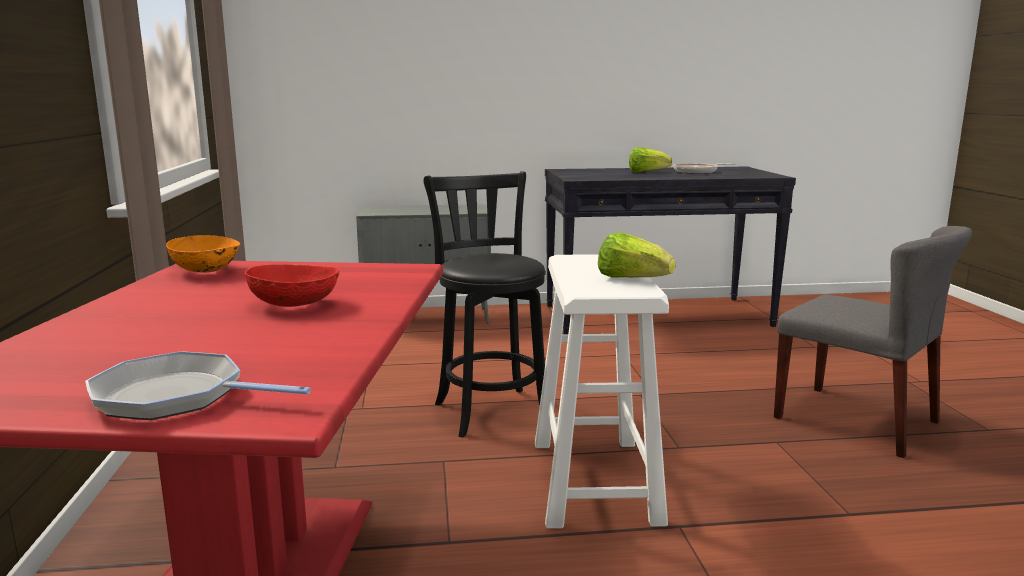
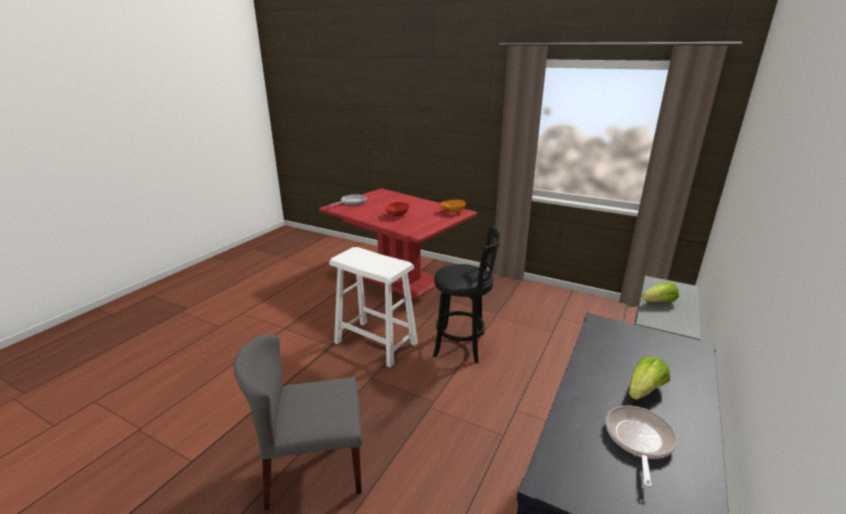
camera: 125 degrees right, 10 degrees up
(631, 279) = (355, 262): lettuce -> lettuce (659, 302)

